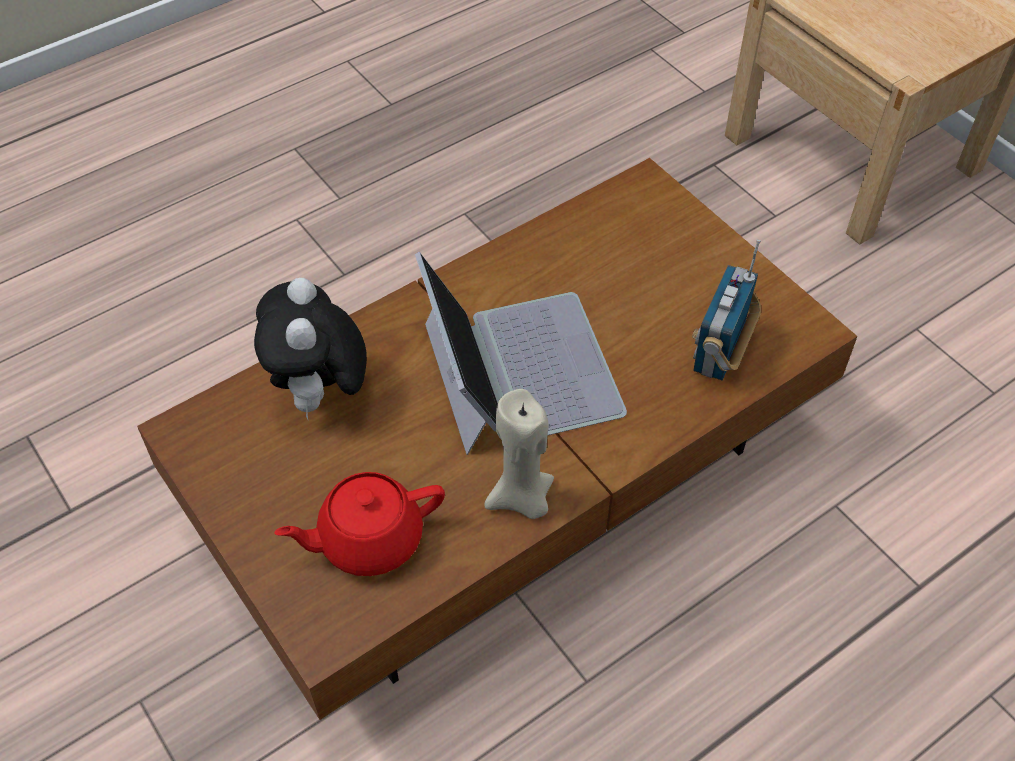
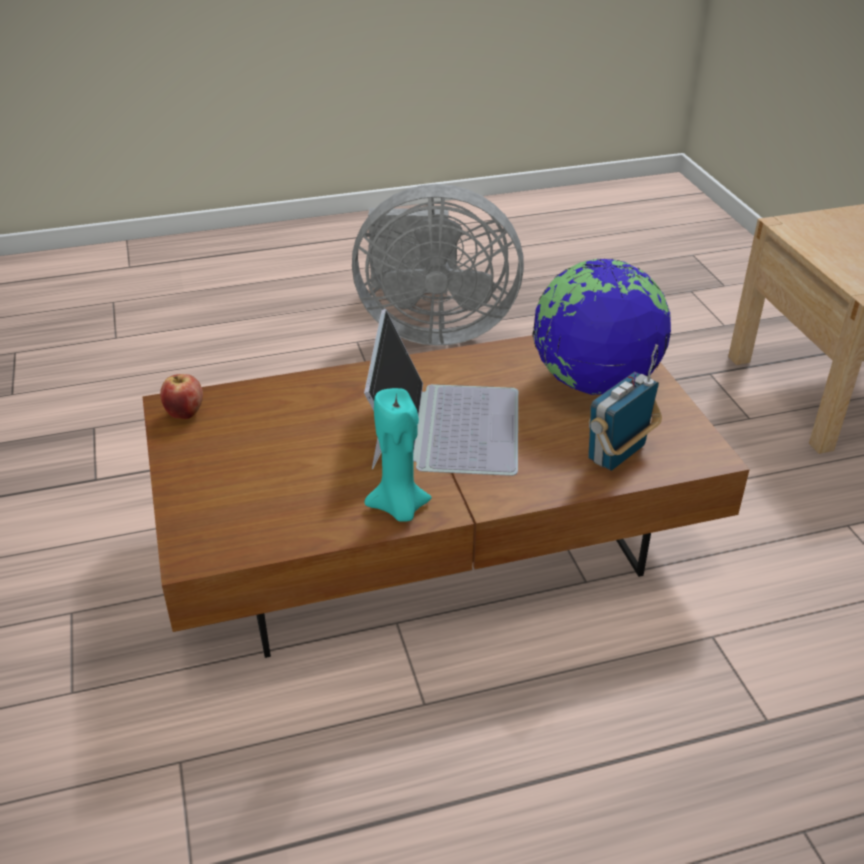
camera: 20 degrees right, 15 degrees down
(205, 437) = (185, 413): none -> apple
(320, 395) = (283, 407): plush toy -> none
(368, 539) = (264, 503): red teapot -> none
(378, 177) = (431, 328): none -> grey fan
(522, 499) = (399, 508): beige candle -> turquoise candle
(653, 260) = (594, 383): none -> globe

